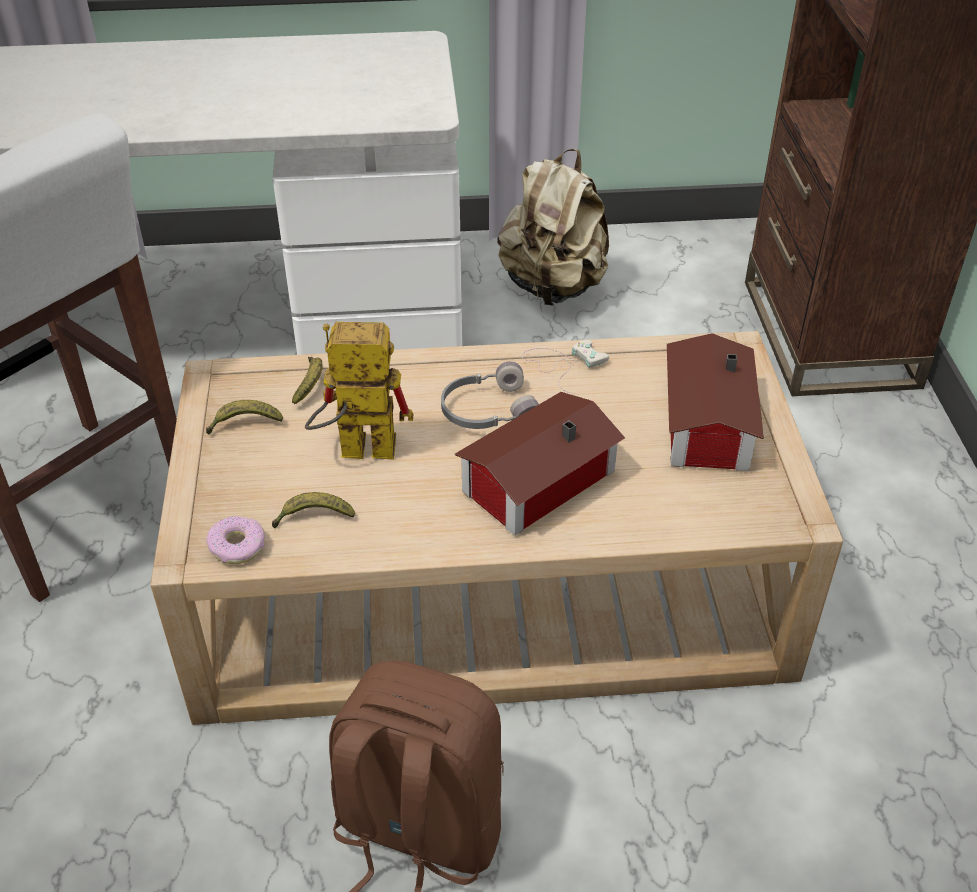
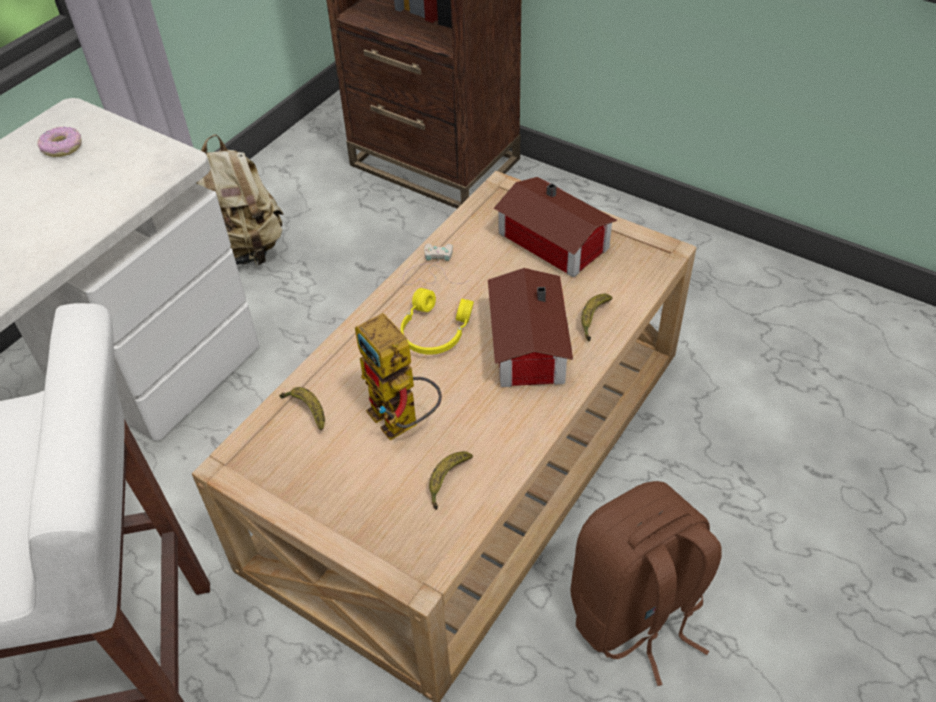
camera: 50 degrees left, 5 degrees up
(237, 546) = (437, 540): donut -> donut (62, 147)
(244, 423) = (308, 472): banana -> banana (593, 319)
(355, 451) = (402, 423): toy robot -> toy robot turned 75 degrees counterclockwise
(487, 410) = (434, 331): grey headphones -> yellow headphones

